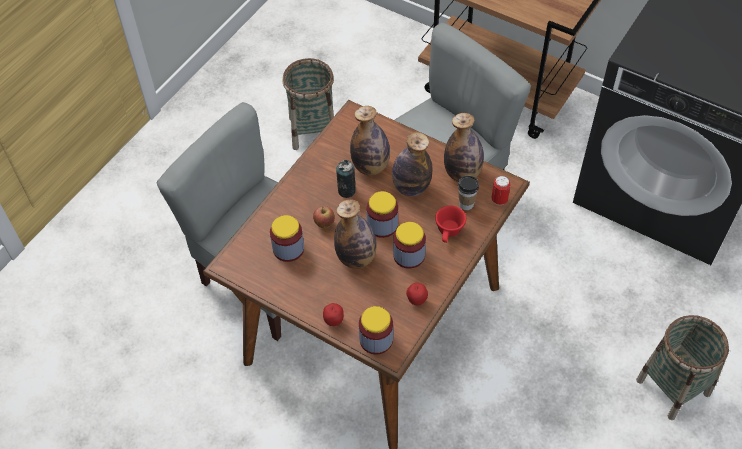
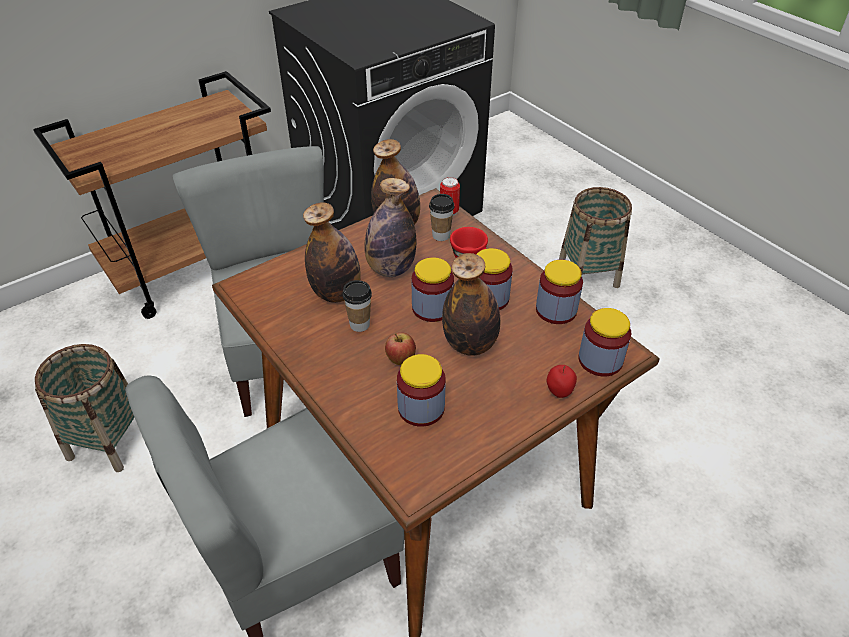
camera: 70 degrees left, 10 degrees down
(346, 191) = (359, 324): can -> cup
(416, 300) = (556, 310): apple -> jar

